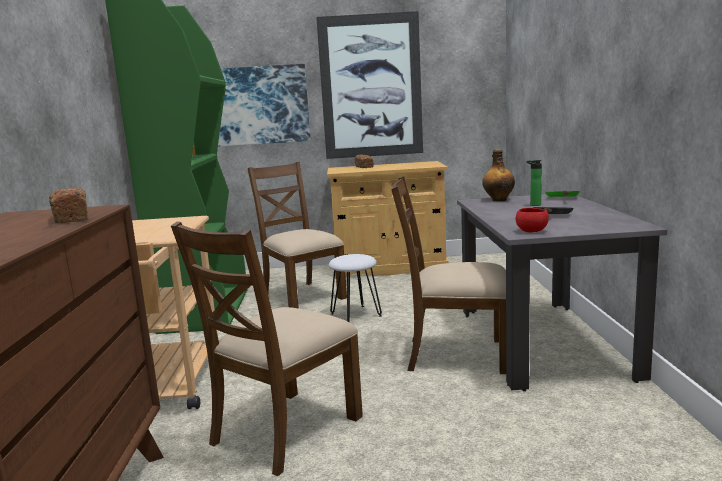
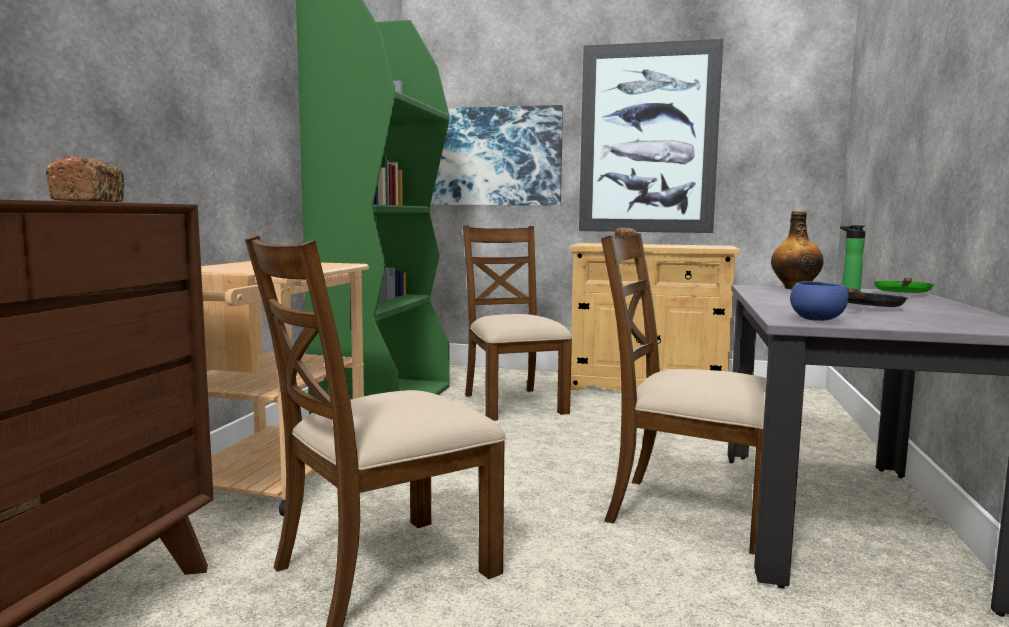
camera: 15 degrees right, 5 degrees down
(356, 315) = (570, 436): white stool -> none
(531, 231) = (816, 319): red bowl -> blue bowl

